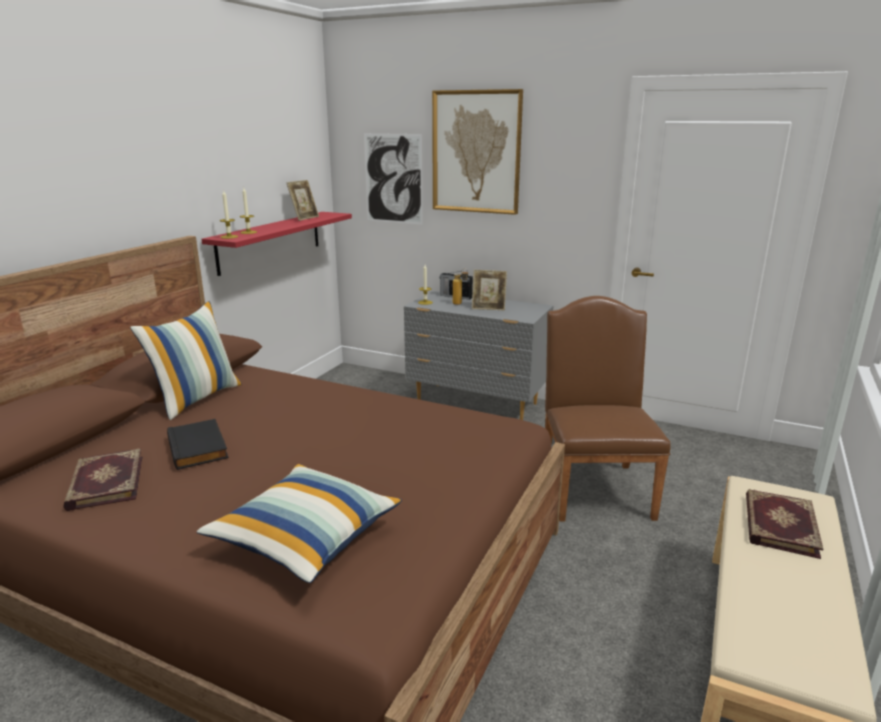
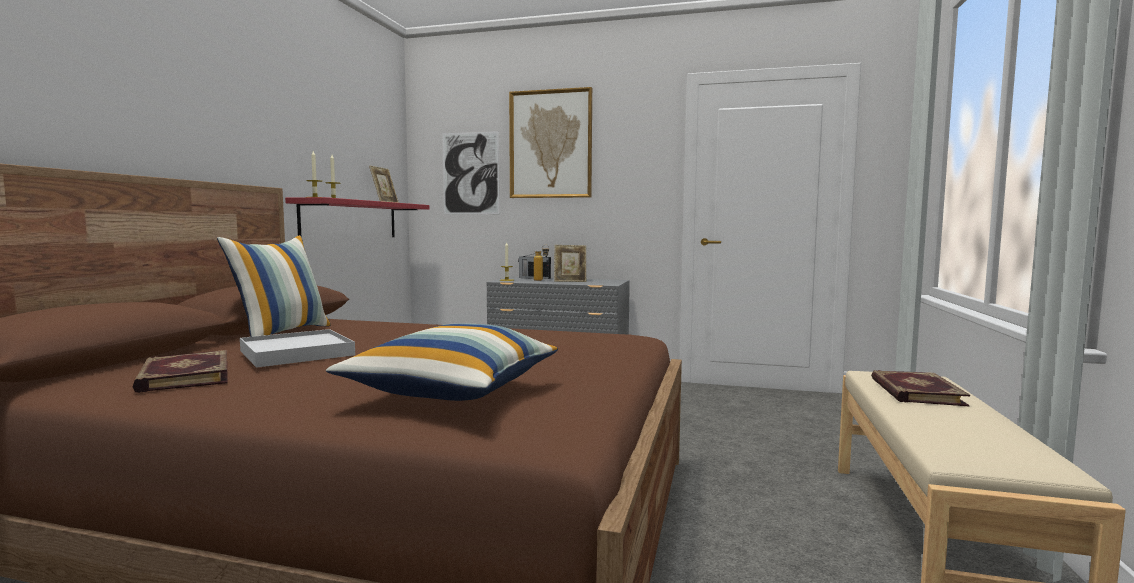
camera: 10 degrees left, 15 degrees down
(199, 447) = (297, 353): black book -> white tray
(594, 486) = (699, 429): brown chair -> none

